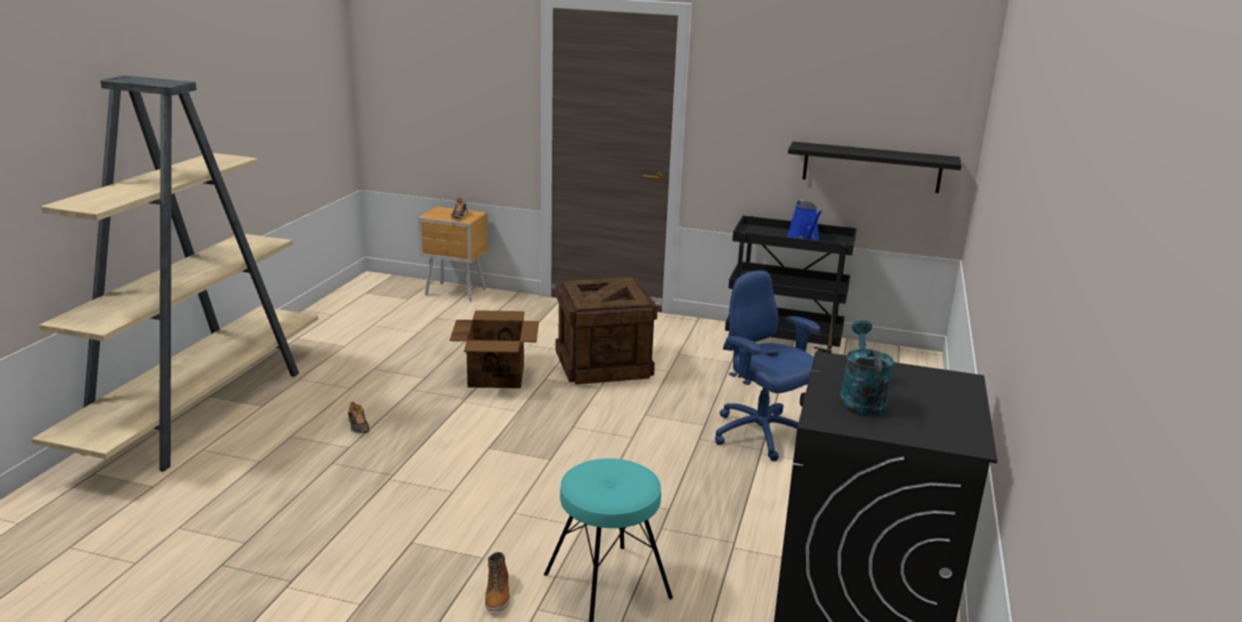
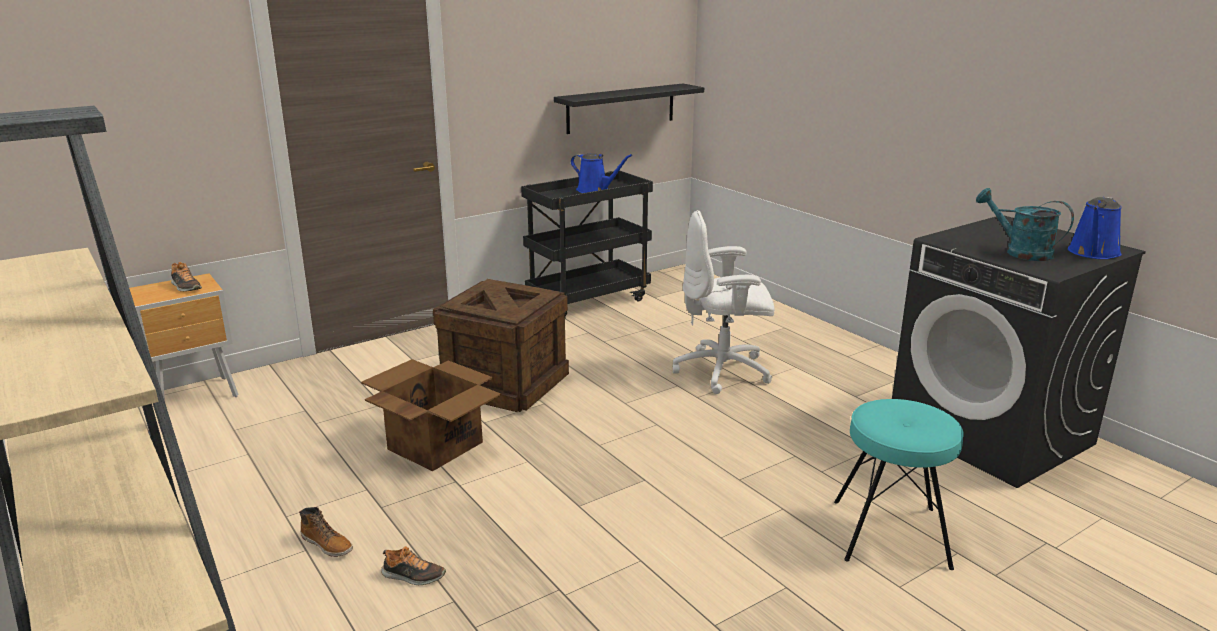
camera: 50 degrees left, 0 degrees up
(498, 594) = (858, 601): boot -> boot (327, 544)
(761, 435) = (724, 371): blue office chair -> white office chair
(928, 433) = (1093, 253): none -> blue watering can

